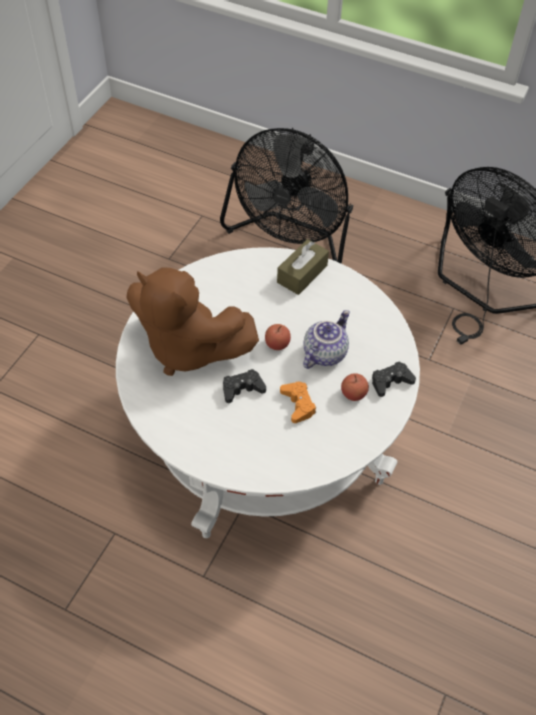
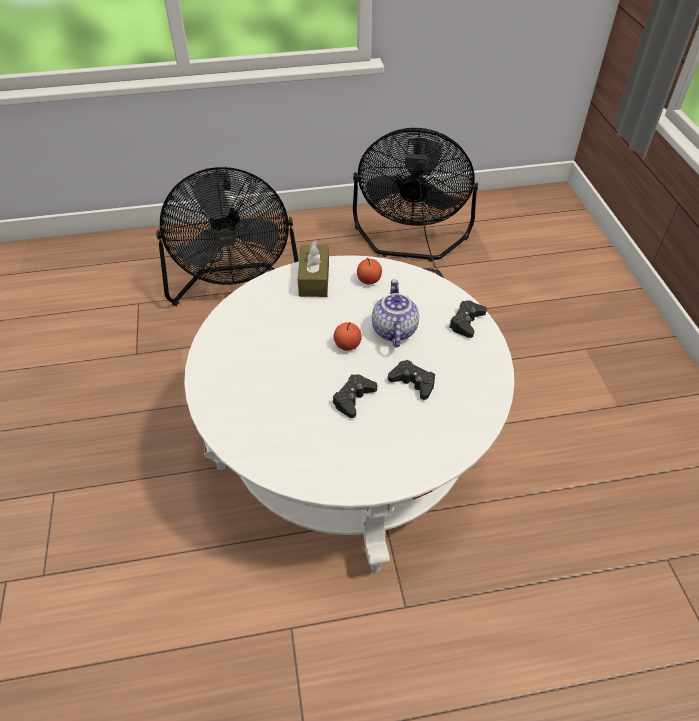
camera: 35 degrees left, 5 degrees down
(187, 347) = (269, 393): brown plush toy -> none
(298, 404) = (413, 383): orange game controller -> black game controller
(353, 394) = (448, 348): apple -> apple (369, 280)

